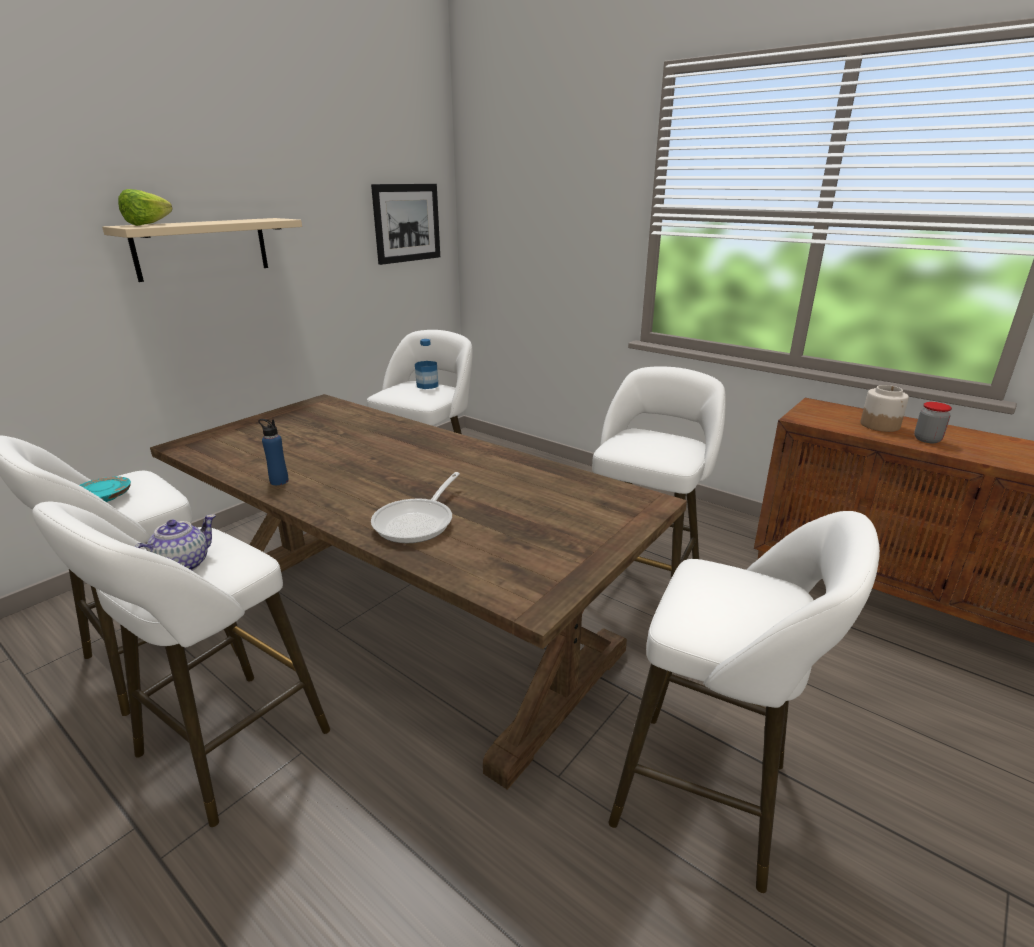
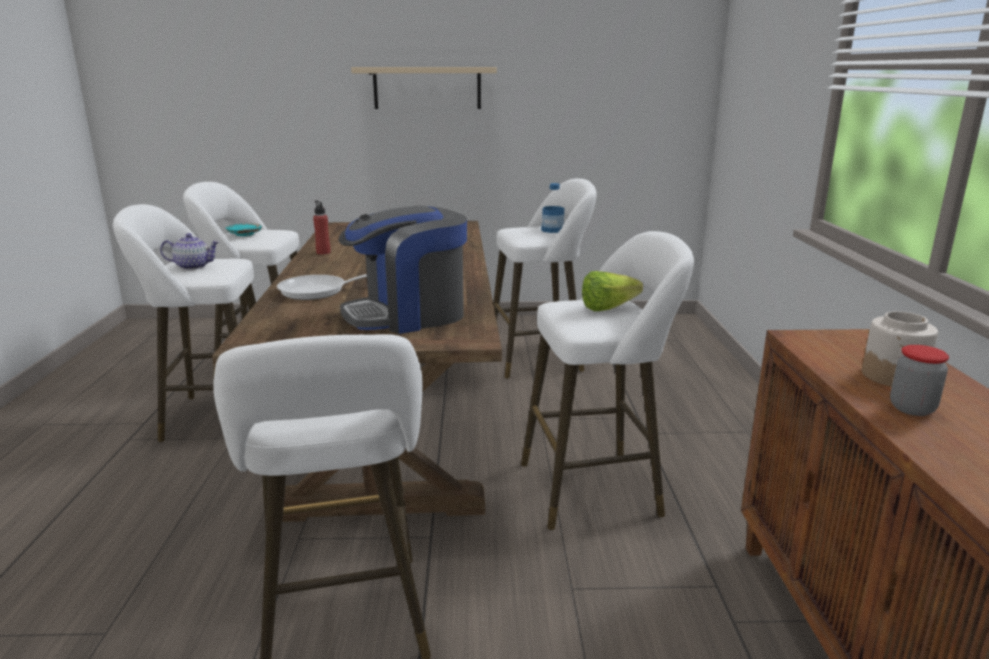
camera: 50 degrees right, 5 degrees down
(153, 224) = (386, 66): lettuce -> lettuce (613, 308)
(279, 481) = (323, 252): blue bottle -> red bottle
(407, 223) = (646, 79): picture -> none
(558, 506) = (408, 315): none -> coffee machine

